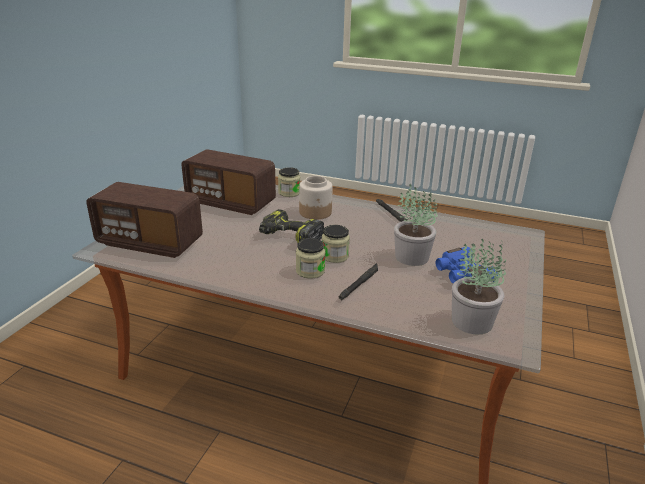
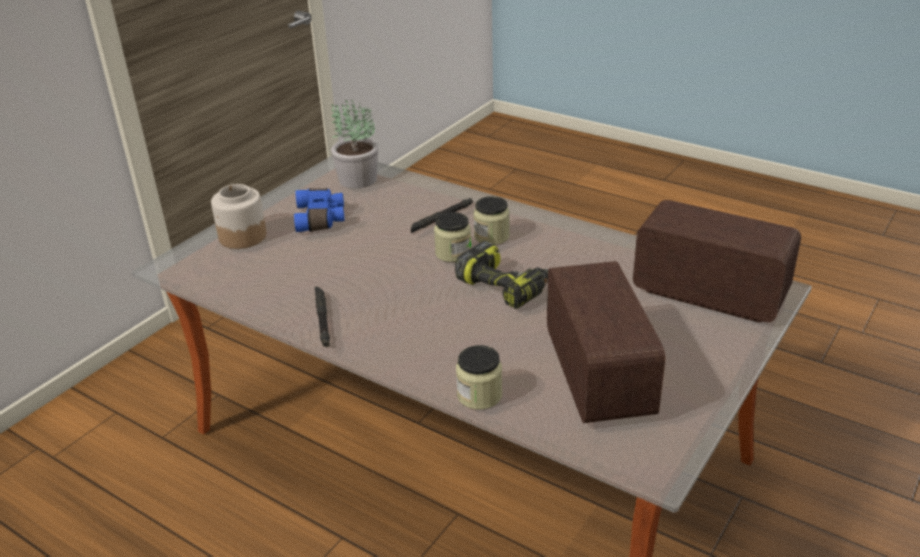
camera: 165 degrees left, 5 degrees up
(231, 202) = (597, 375): radio -> radio turned 45 degrees clockwise
(315, 212) = (447, 334): jar -> jar (242, 236)
(411, 257) = (358, 244): potted plant -> none

